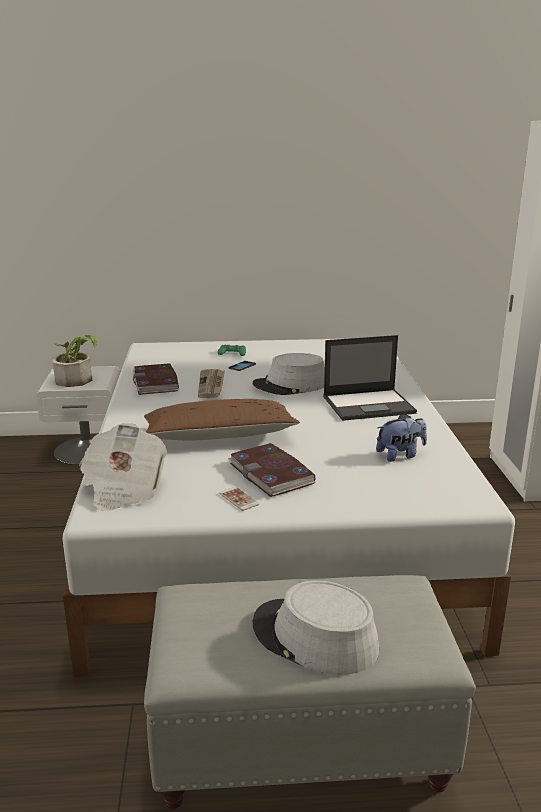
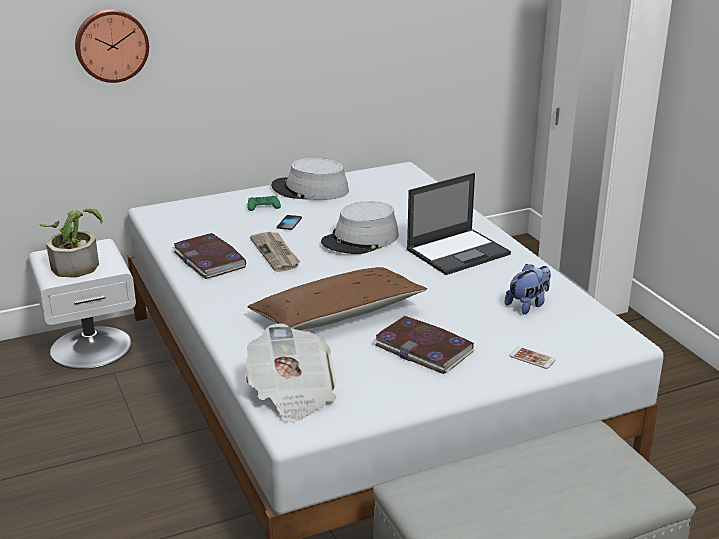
camera: 20 degrees left, 5 degrees up
(125, 206) = (111, 45): none -> wall clock
(239, 499) = (415, 382): phone -> phone (532, 358)
(314, 637) = (551, 498): grey hat -> grey hat (310, 190)

